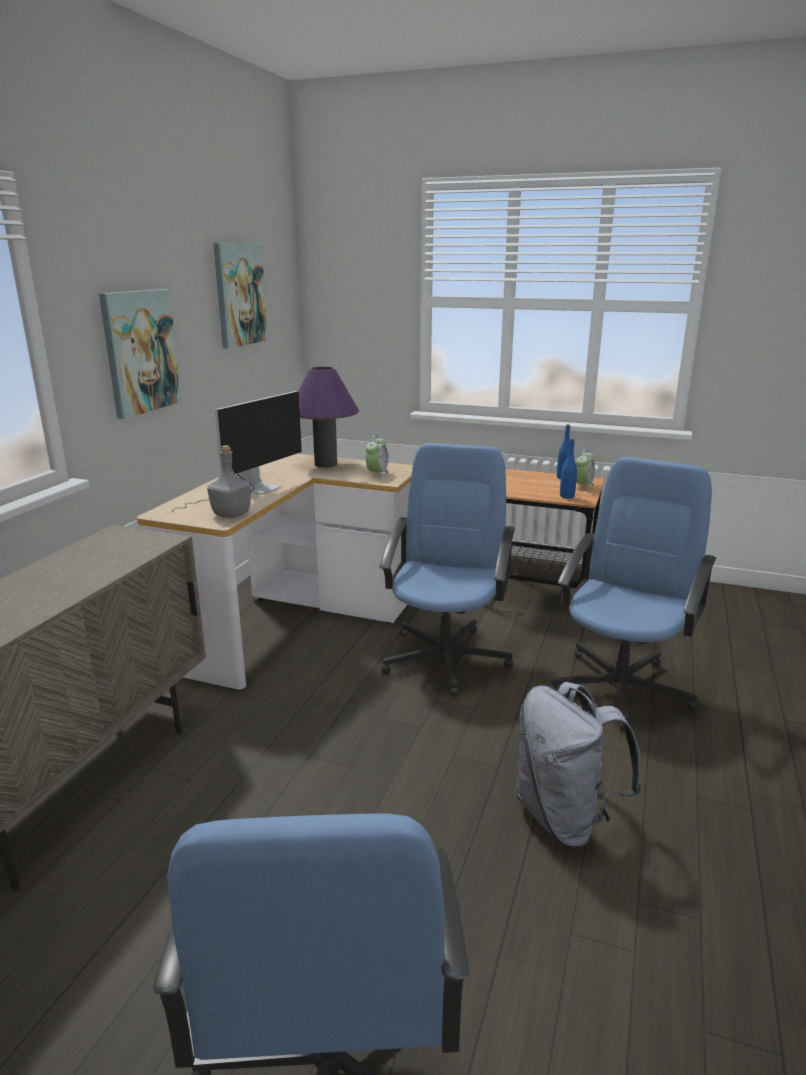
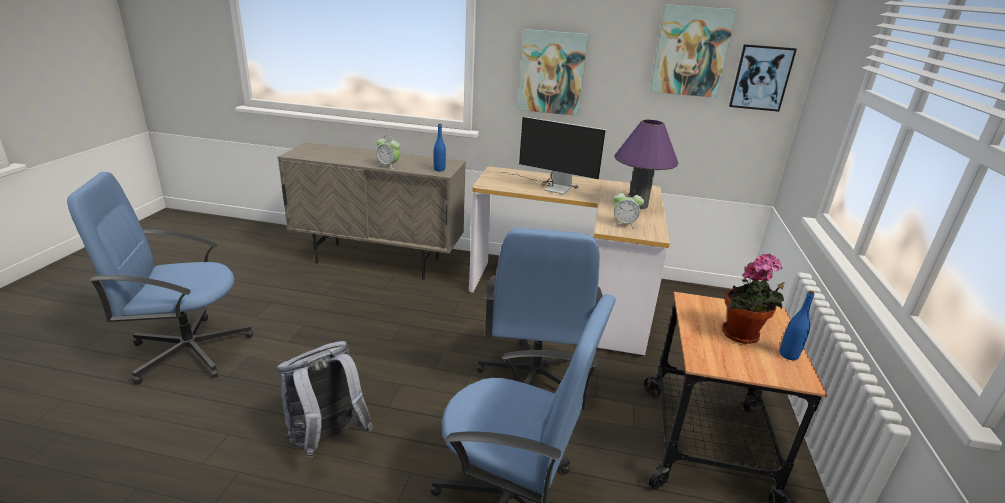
camera: 80 degrees right, 5 degrees up
(231, 515) = (500, 186): grey bottle -> none
(281, 312) = (761, 78): none -> picture
(446, 658) = (534, 378): blue office chair -> blue office chair turned 90 degrees clockwise
(543, 484) = (742, 336): none -> potted plant
(567, 496) = (708, 351): blue bottle -> blue bottle (439, 169)
(583, 486) = (766, 369): alarm clock -> alarm clock (388, 166)

